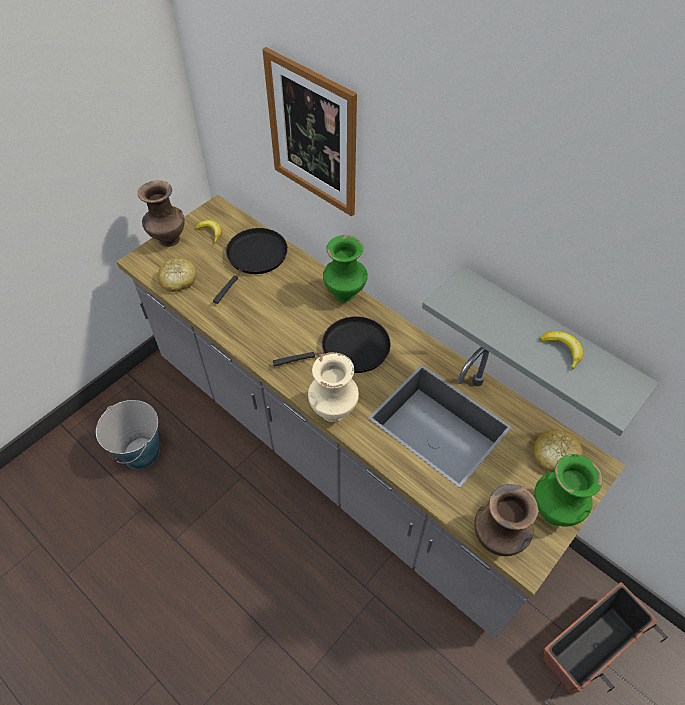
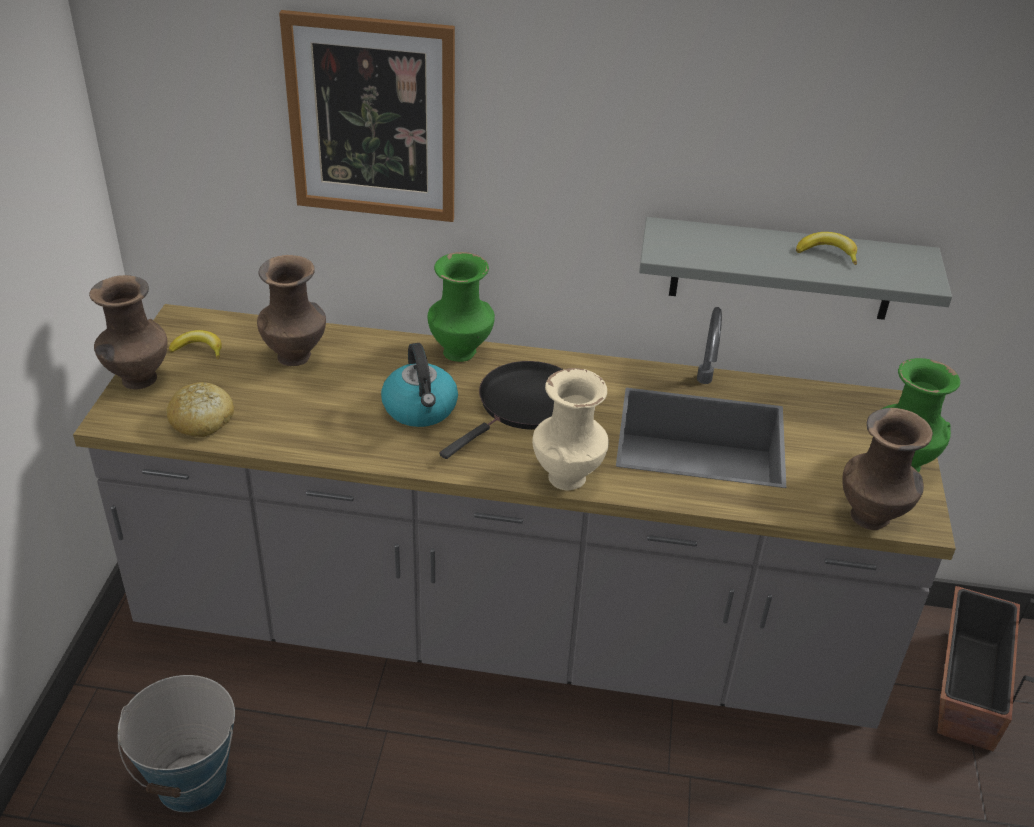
camera: 35 degrees left, 15 degrees down
(255, 258) = (296, 356): black frying pan -> brown vase
(291, 324) = (420, 409): none -> kettle
(554, 456) = (851, 414): bread -> none

